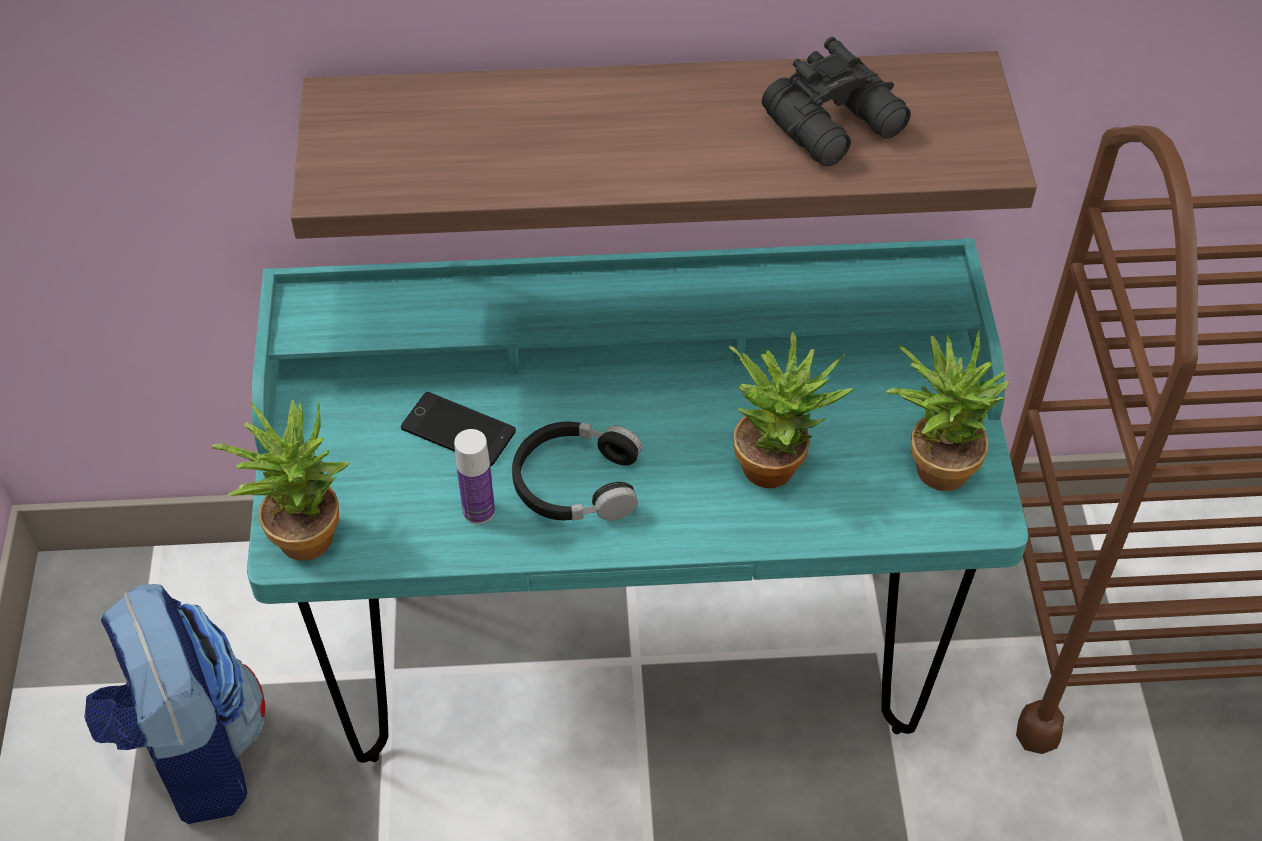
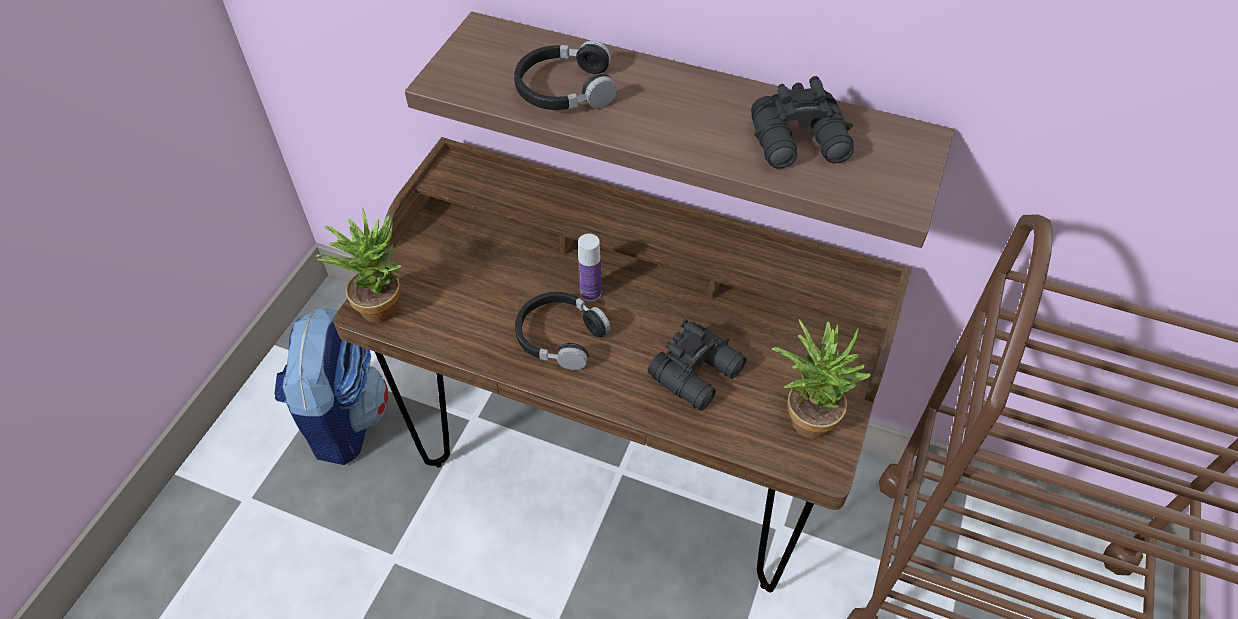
camera: 25 degrees right, 0 degrees up
(458, 430) = (508, 276): phone -> none
(478, 511) = (489, 331): bottle -> bottle (590, 293)
(506, 148) = (565, 89): none -> black headphones
(630, 653) = (619, 464): turquoise desk -> brown desk
(778, 463) = (699, 373): potted plant -> black binoculars

